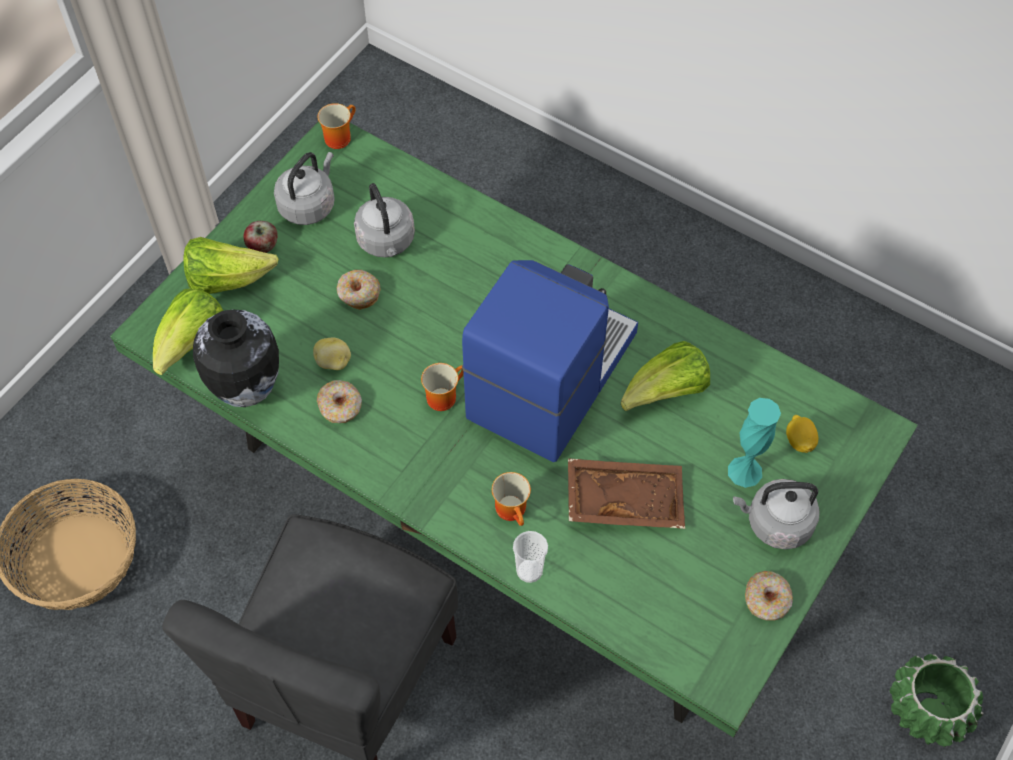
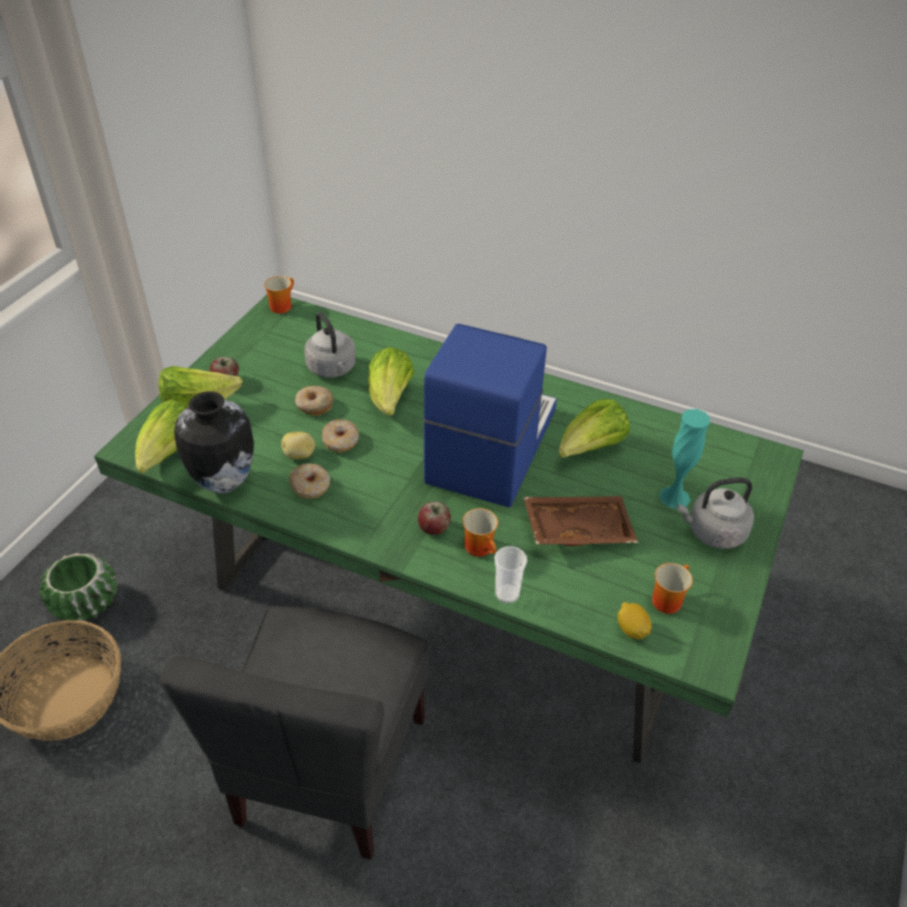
camera: 10 degrees left, 15 degrees down
(309, 205) = (262, 350): grey kettle -> none
(442, 395) = (400, 469): mug -> mug (666, 598)
(447, 294) = (390, 399): none -> lettuce
(466, 478) = (434, 528): none -> apple
(767, 600) = (725, 592): donut -> donut (341, 441)
(799, 441) = (712, 471): lemon -> lemon (632, 629)
(927, 710) = (845, 723): green planter -> green planter (85, 604)

